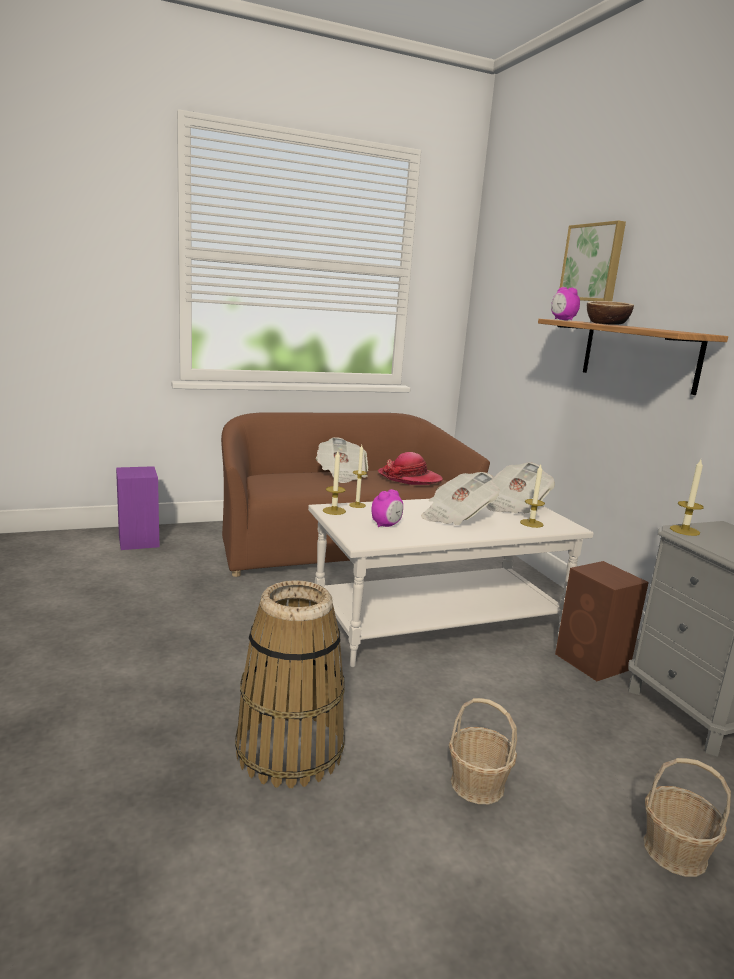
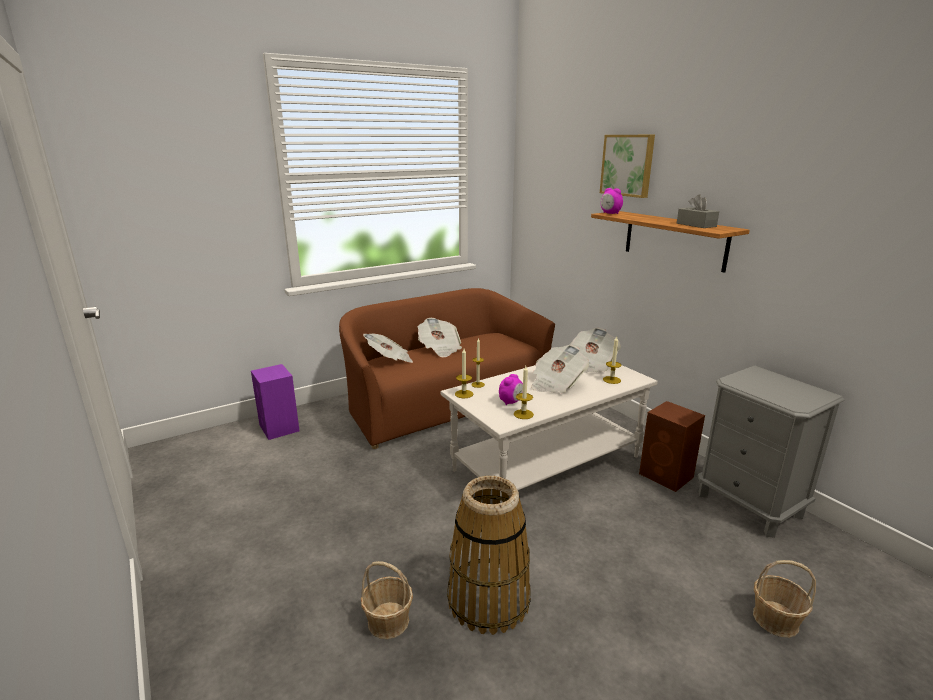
camera: 10 degrees left, 5 degrees up
(276, 477) = (389, 360): none -> newspaper
(409, 478) = (493, 343): hat -> none
(477, 784) = (630, 597): basket -> basket (388, 621)
(606, 324) = (648, 217): bowl -> none
(659, 329) = (696, 225): none -> grey tissue box
(684, 530) = (736, 381): candle -> candle (523, 414)

